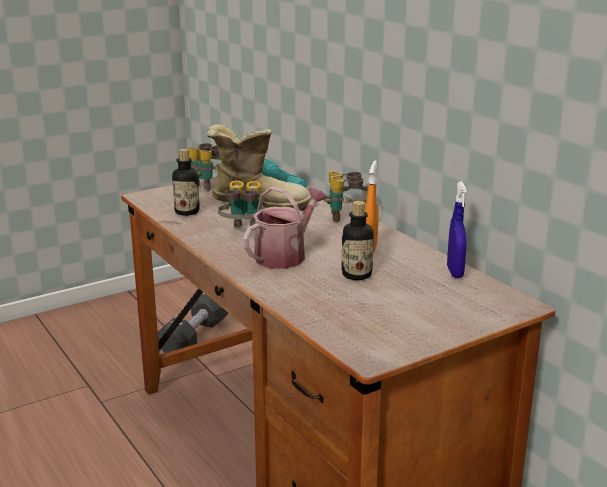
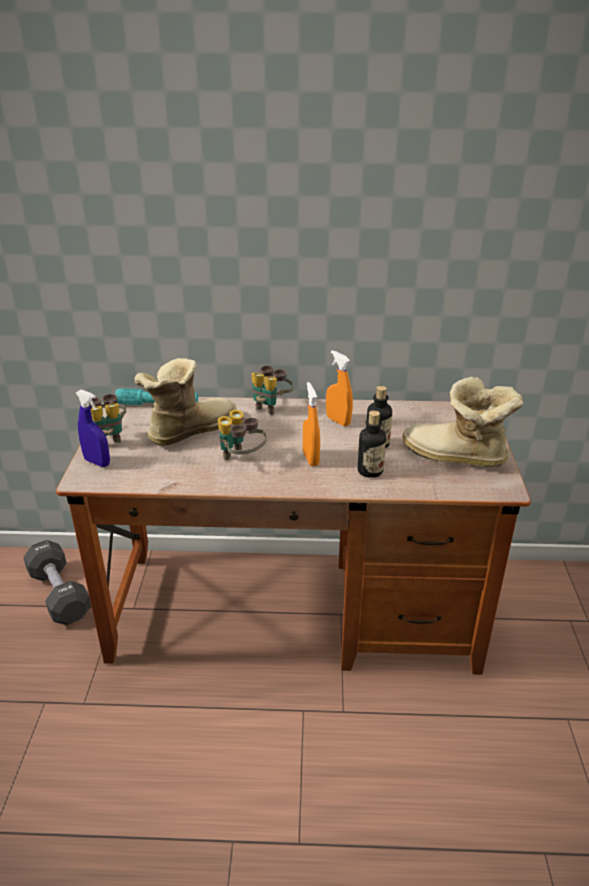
camera: 55 degrees left, 10 degrees up
(187, 212) = (158, 470): bottle -> bottle (370, 471)
(285, 255) = (310, 458): watering can -> orange spray bottle
(393, 317) = (456, 457): none -> boot
(455, 272) = (410, 409): blue spray bottle -> blue spray bottle (97, 462)

